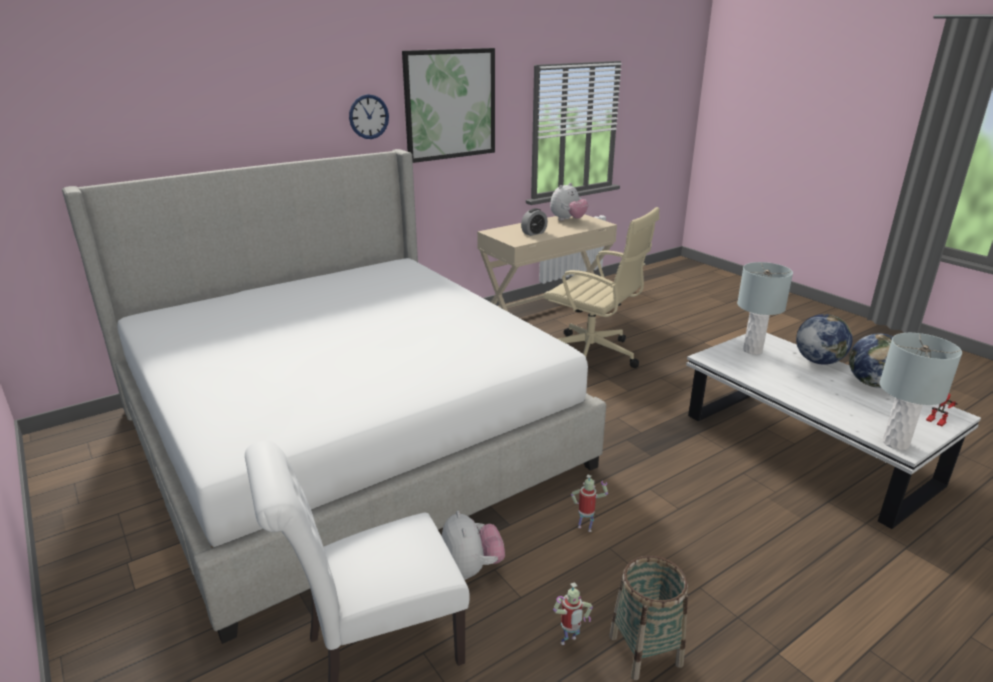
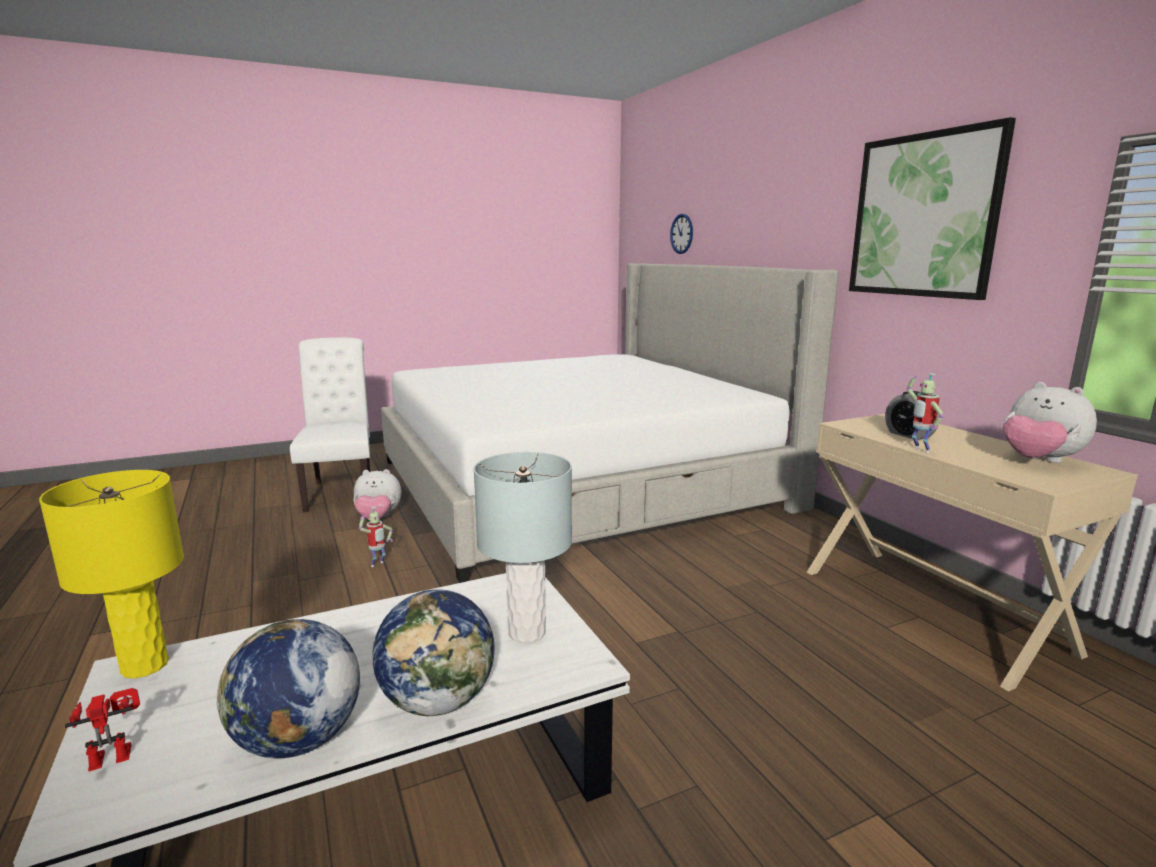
camera: 100 degrees right, 10 degrees down
(368, 116) = (821, 228): wall clock -> wall clock (681, 234)
(569, 642) = (275, 542): toy robot -> toy robot (919, 450)
(592, 356) = (763, 631): beige office chair -> none
(645, 650) = (231, 567): basket -> none
(895, 443) = (145, 665): grey table lamp -> yellow table lamp

